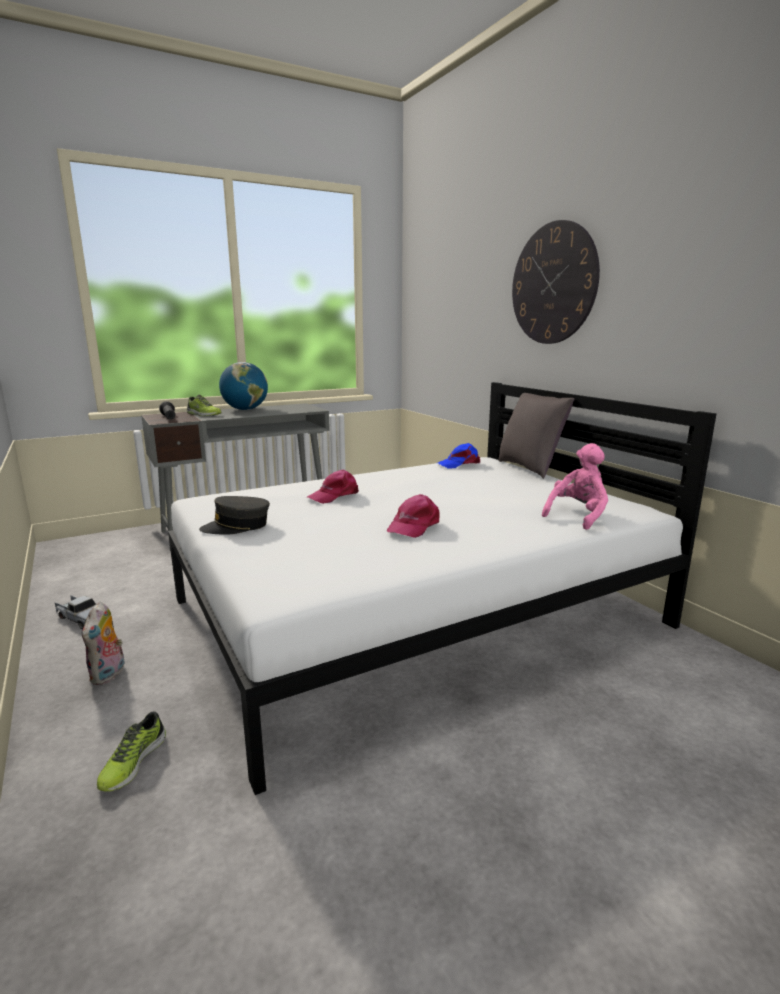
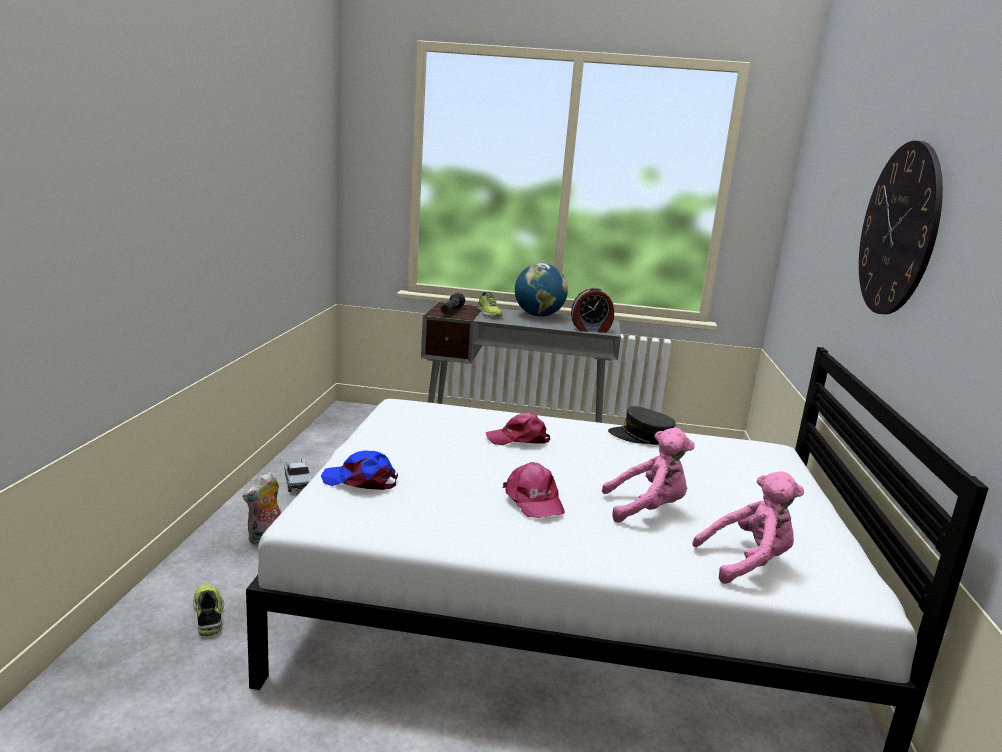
camera: 35 degrees right, 0 degrees up
(132, 762) = (209, 614): shoe -> shoe turned 105 degrees clockwise
(237, 526) = (386, 441): grey cap -> grey cap (641, 437)
(301, 410) = (591, 329): none -> alarm clock
(413, 526) = (533, 500): pink cap -> pink cap turned 90 degrees counterclockwise
(459, 464) = (726, 445): blue cap -> blue cap (360, 481)
(484, 508) = (647, 509): none -> pink plush toy
(530, 468) = (813, 480): grey pillow -> none

